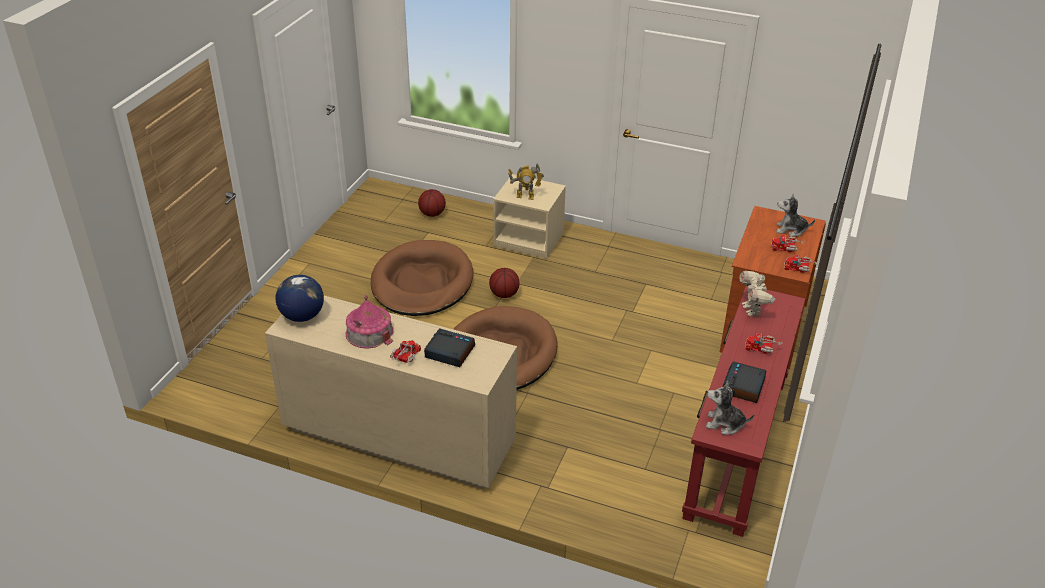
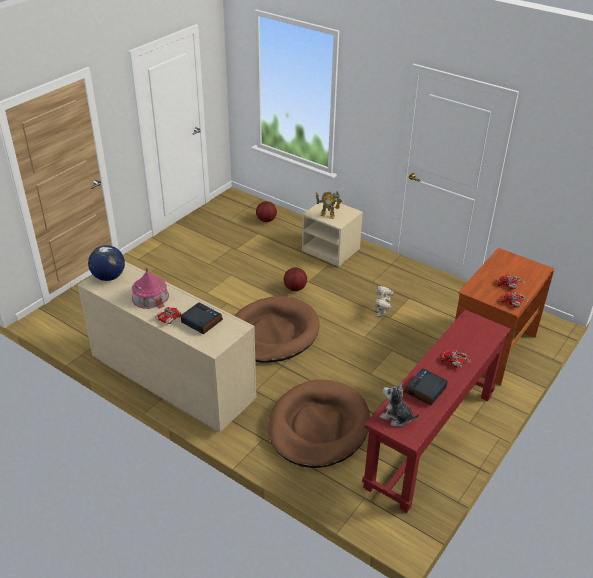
camera: 15 degrees right, 0 degrees up
(422, 283) = (237, 270): brown dog bed -> brown dog bed (318, 427)
(752, 309) = (461, 330): toy robot -> toy robot (382, 313)
(790, 230) = (520, 271): plush toy -> none

